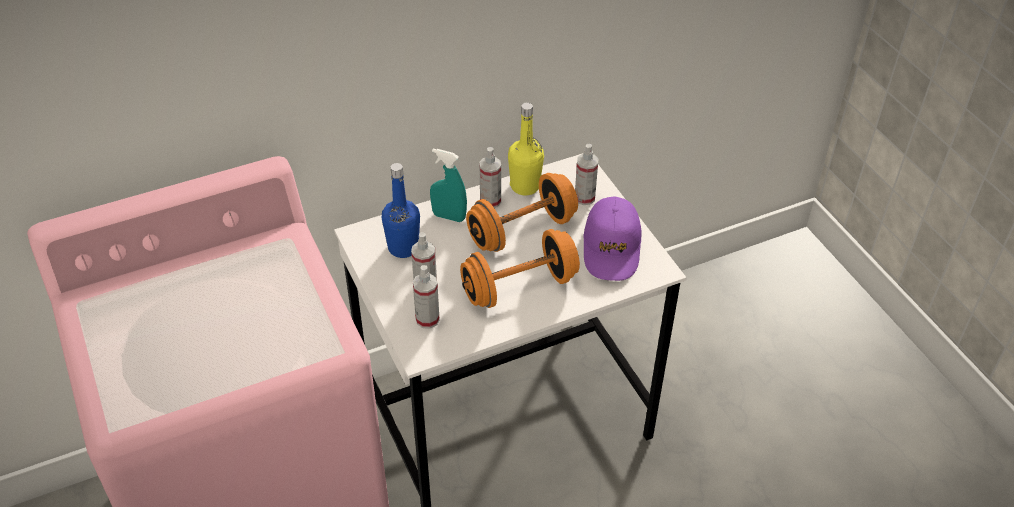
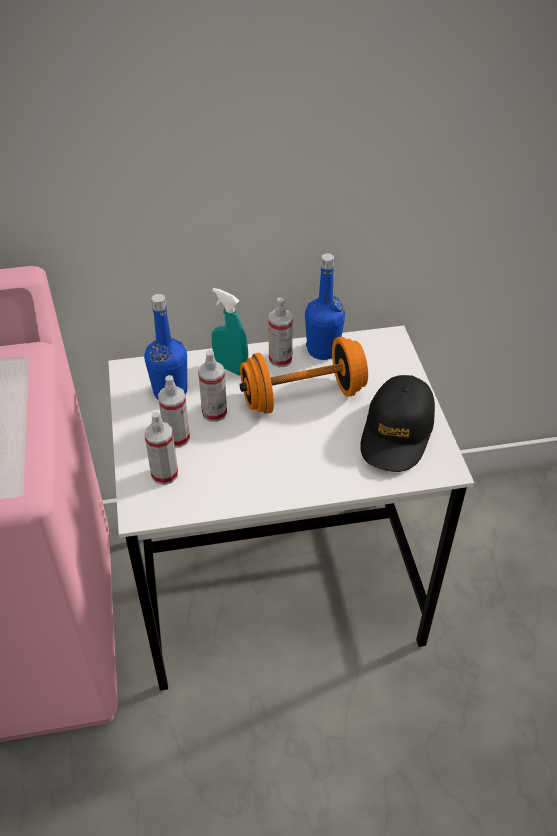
camera: 15 degrees right, 0 degrees up
(519, 287) = (278, 457): orange dumbbell -> none
(525, 186) = (323, 350): yellow bottle -> blue bottle
(584, 197) = (384, 373): spray bottle -> spray bottle (214, 413)
(612, 247) = (397, 432): purple cap -> black cap

